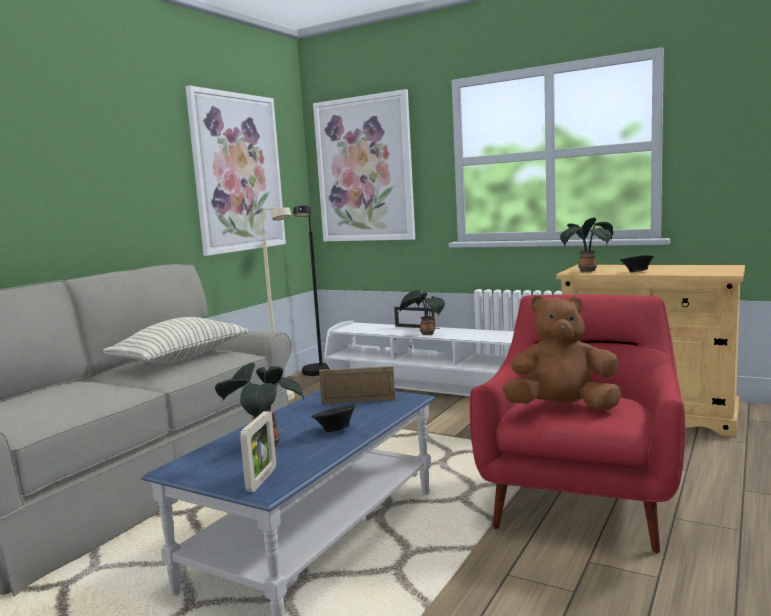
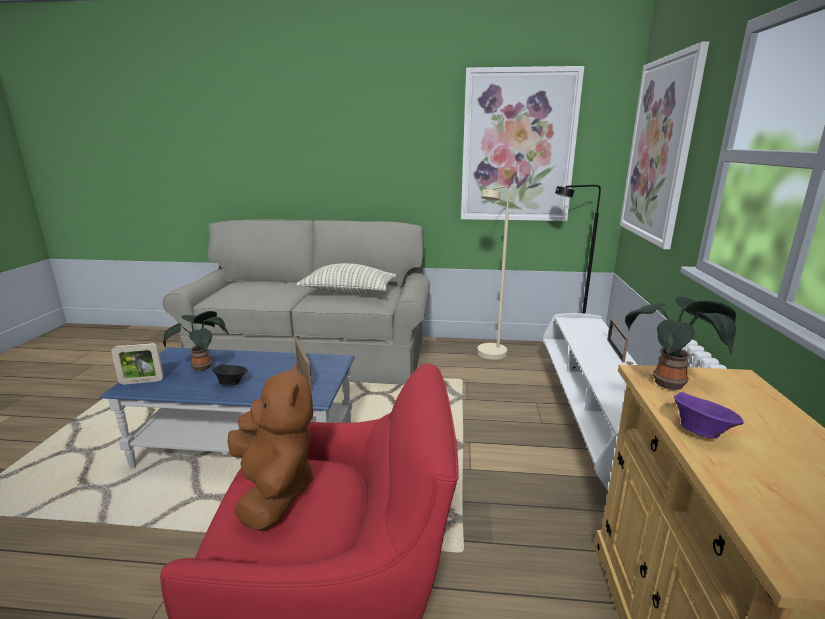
camera: 65 degrees right, 10 degrees up
(425, 334) = (592, 362): potted plant -> none
(636, 272) = (700, 432): black bowl -> purple bowl

